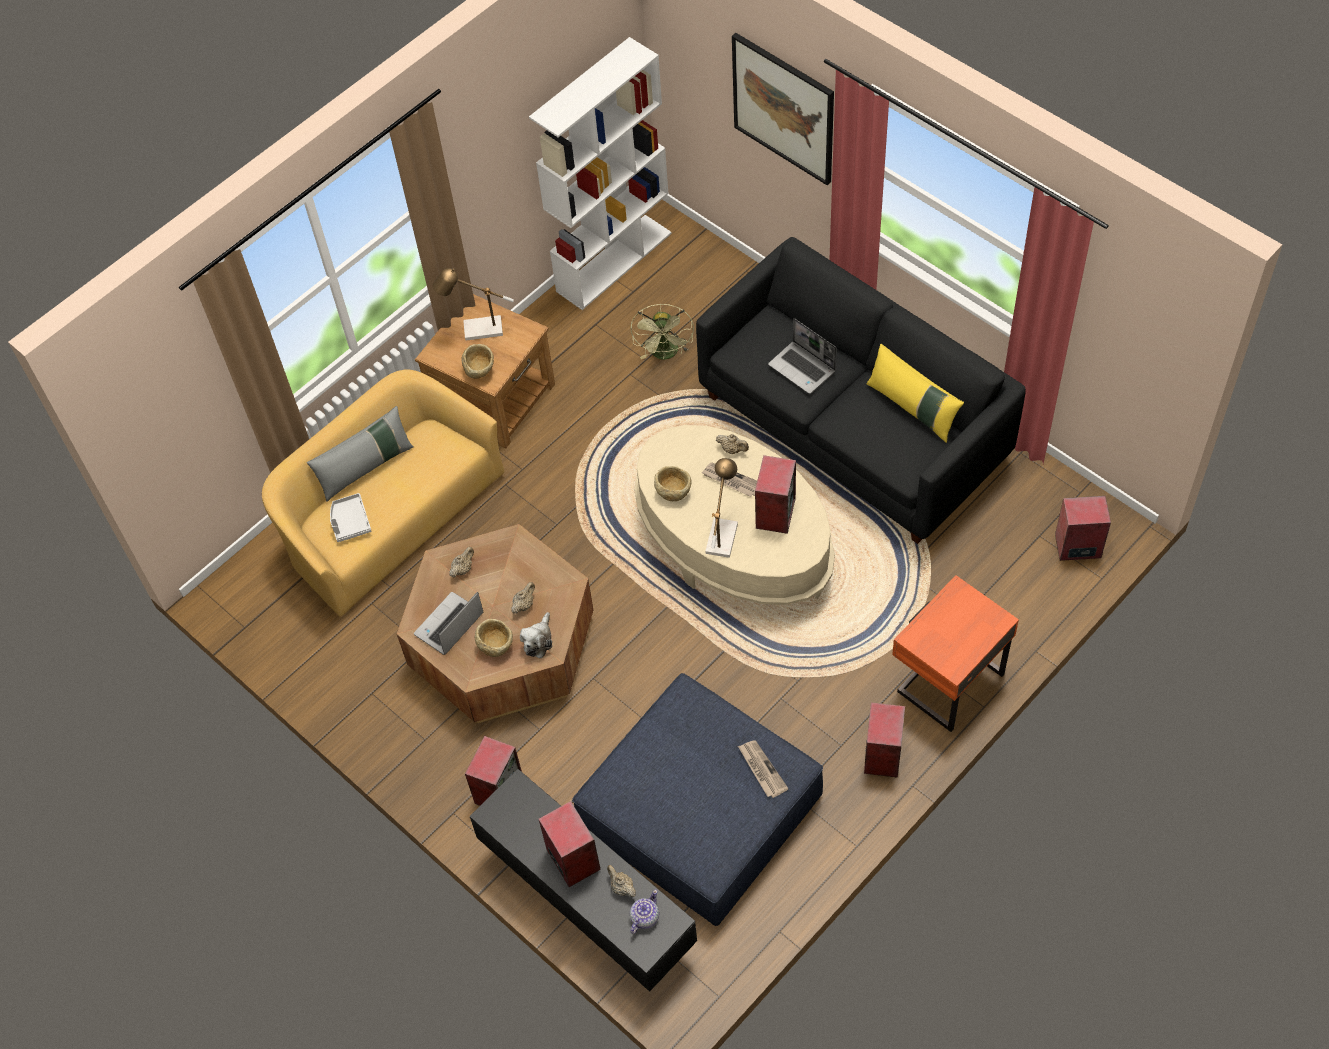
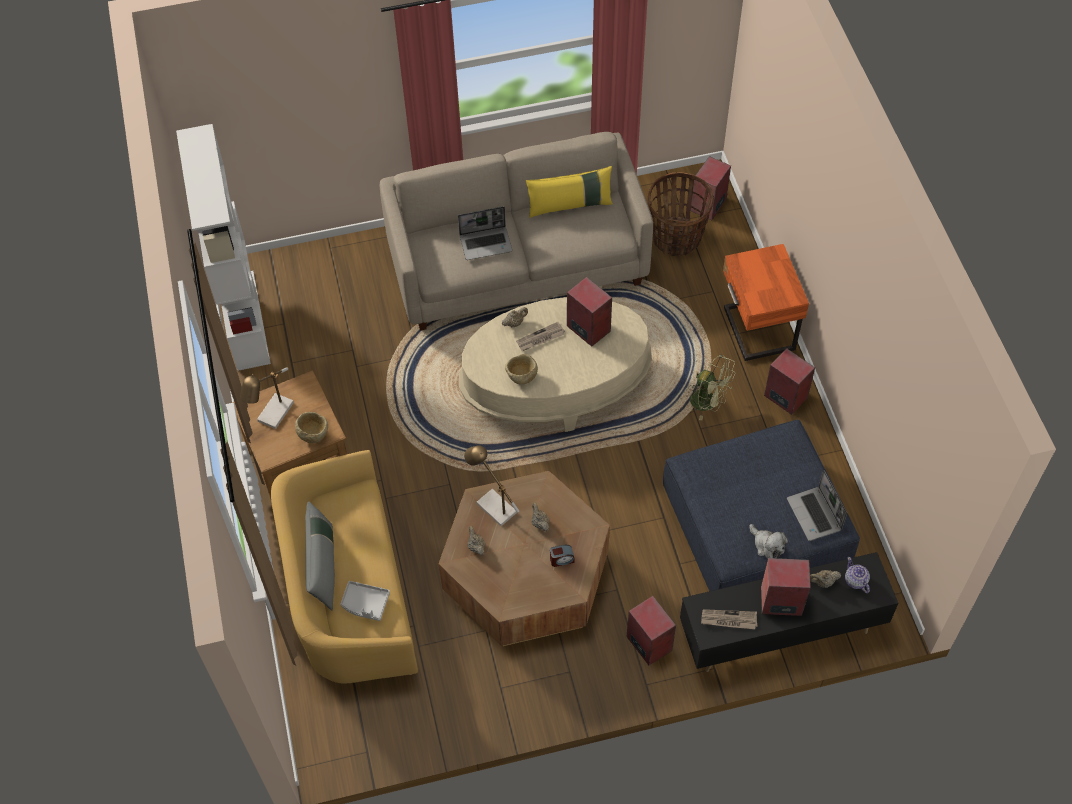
camera: 60 degrees left, 0 degrees up
(449, 625) = (520, 582): laptop -> laptop (815, 515)
(496, 646) = (561, 559): beige bowl -> alarm clock
(538, 640) = (578, 530): plush toy -> plush toy (767, 545)
(665, 354) = (359, 335): green fan -> green fan (708, 402)
(722, 533) = (580, 368): table lamp -> table lamp (492, 505)
(761, 769) = (780, 453): newspaper -> newspaper (728, 620)
(784, 108) = (333, 86): picture -> none
(854, 427) = (518, 264): black sofa -> beige sofa
(1006, 542) = (676, 238): none -> basket

